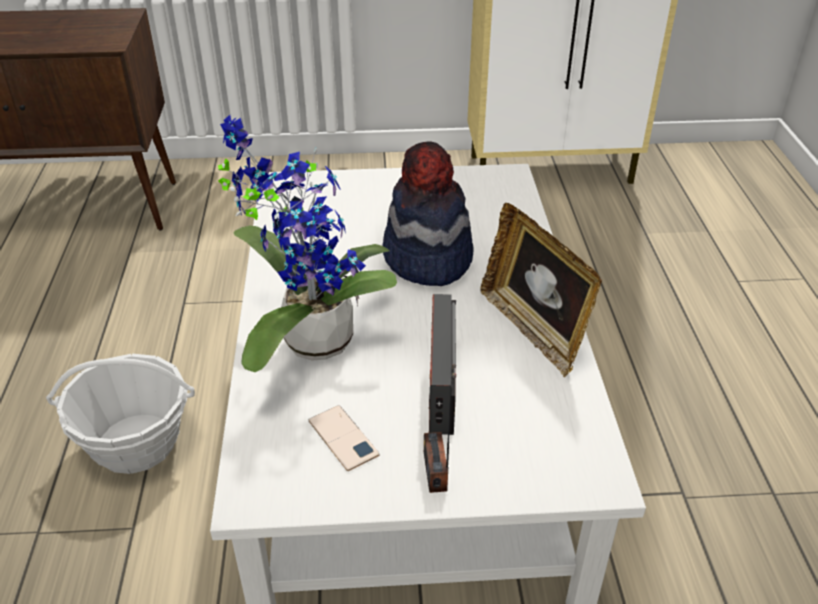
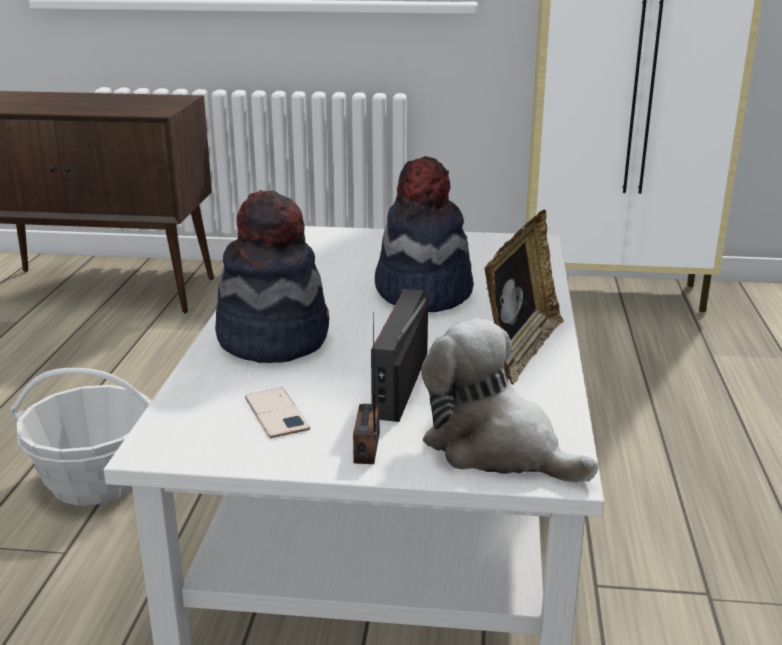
camera: 10 degrees right, 15 degrees down
(309, 338) = (273, 339): potted plant -> hat
(533, 329) = (520, 351): picture frame -> picture frame turned 135 degrees counterclockwise
(544, 457) = (496, 448): none -> plush toy

